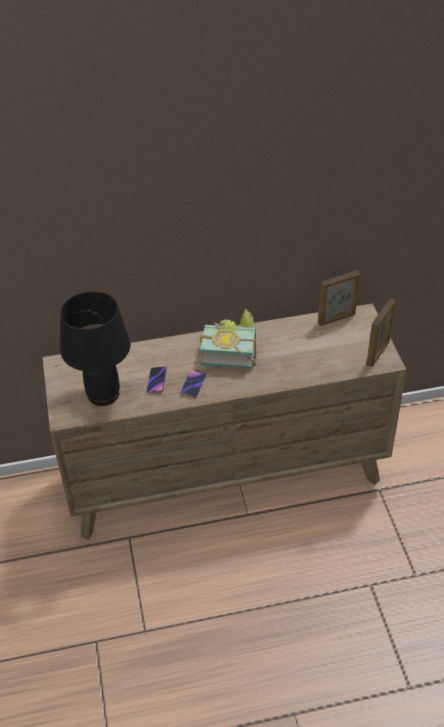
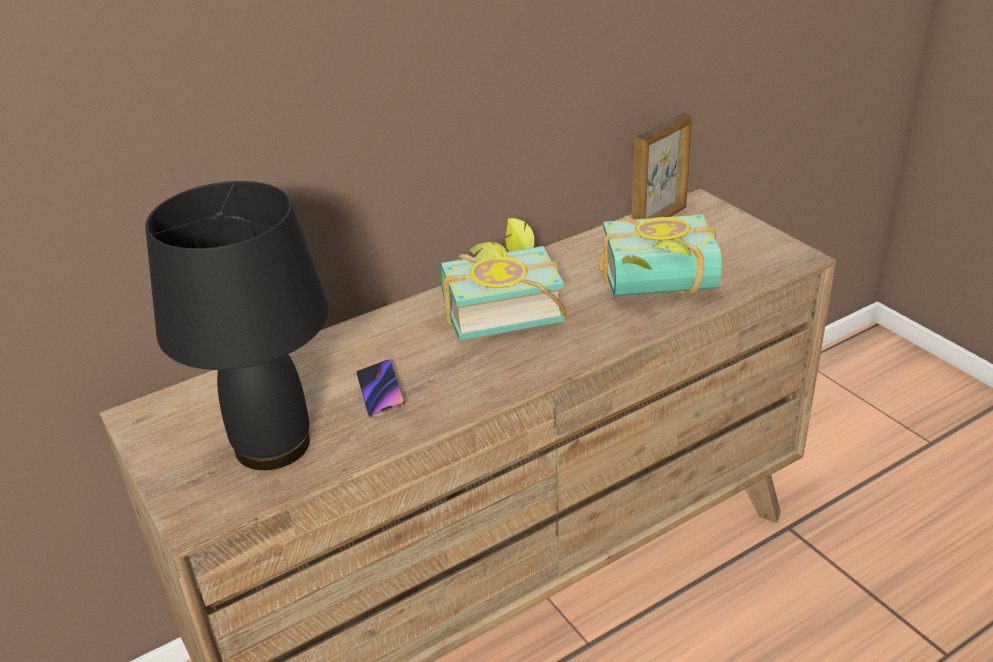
camera: 20 degrees left, 10 degrees down
(193, 385) = (461, 379): phone -> none
(309, 362) = (660, 289): none -> book
(378, 353) = (769, 249): picture frame -> none

